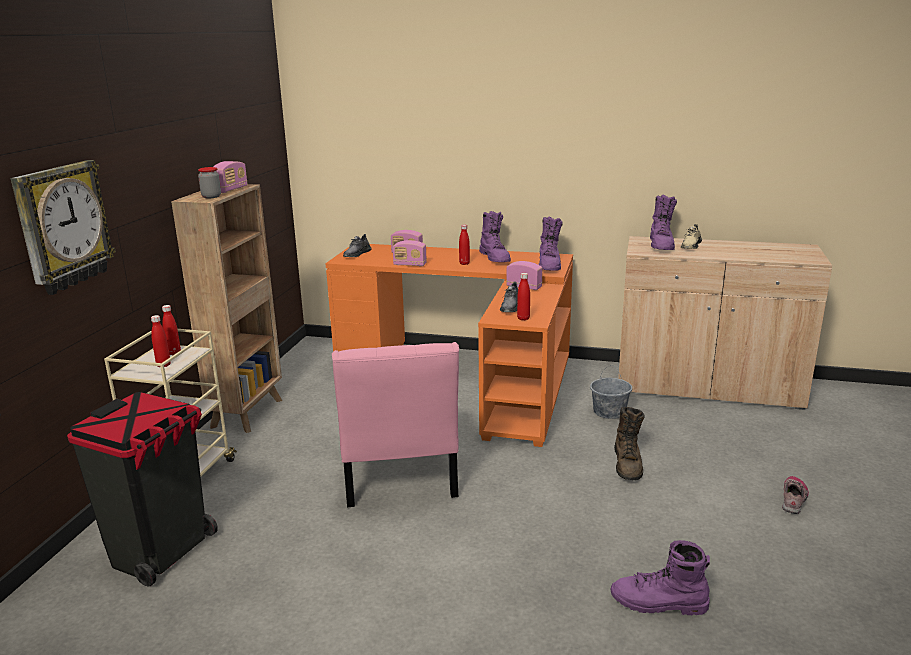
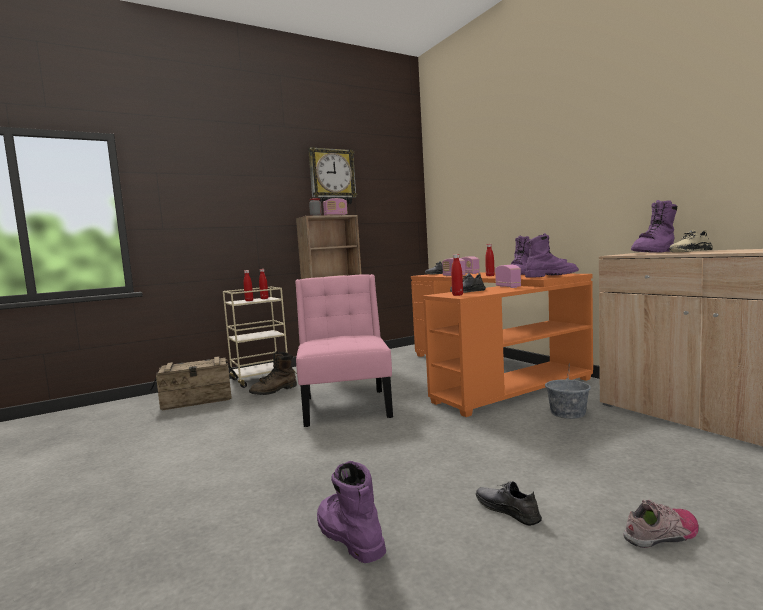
camera: 45 degrees right, 15 degrees down
(63, 226) = (212, 215): wall clock -> wall clock (332, 177)
(162, 552) = (197, 400): black trash can -> crate
(399, 477) = (346, 405): pink chair -> pink chair turned 135 degrees clockwise
(549, 265) = (551, 276): purple boot -> purple boot turned 150 degrees counterclockwise
(628, 464) = (515, 446): brown boot -> brown boot (274, 391)
(708, 525) = (507, 510): none -> grey shoe

